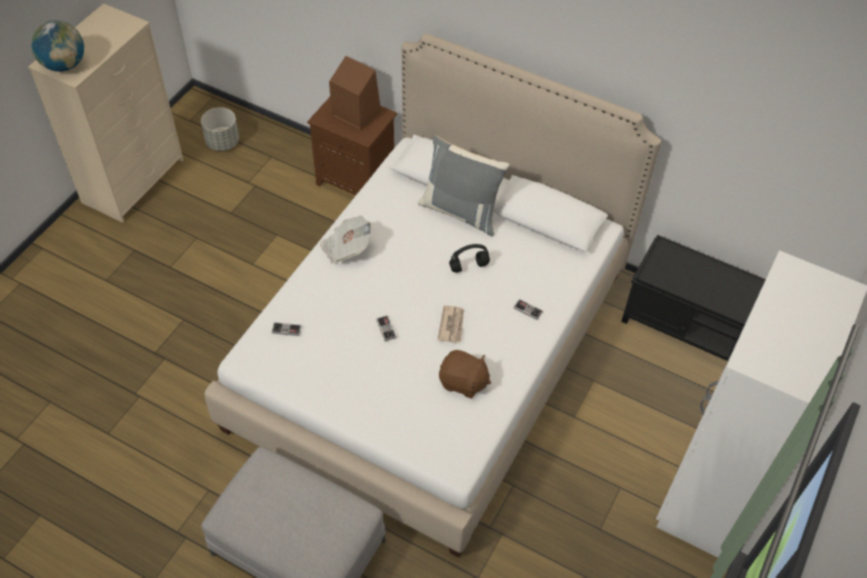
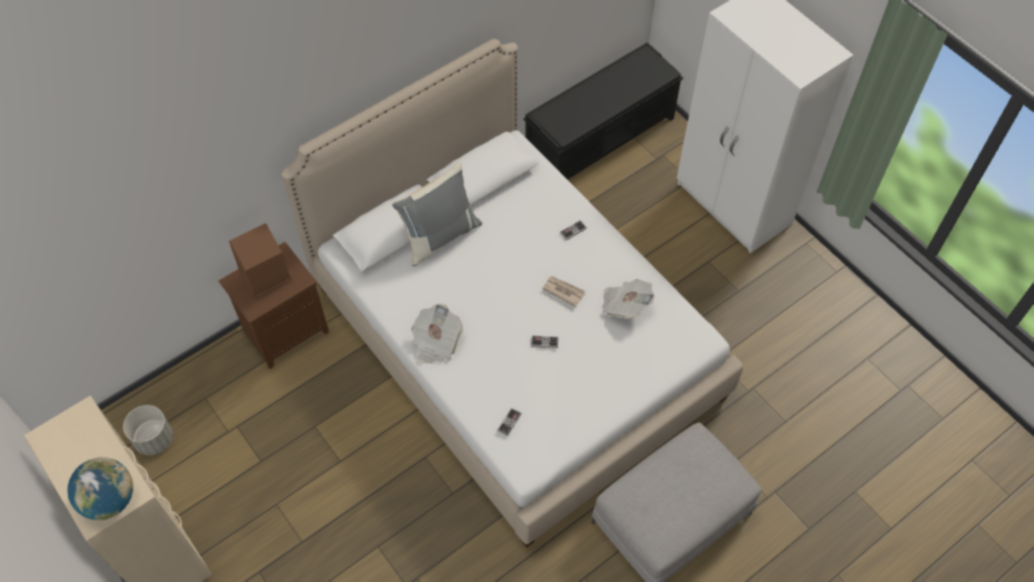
camera: 65 degrees left, 5 degrees up
(463, 382) = (625, 305): brown plush toy -> newspaper
(469, 266) = (505, 254): black headphones -> none

